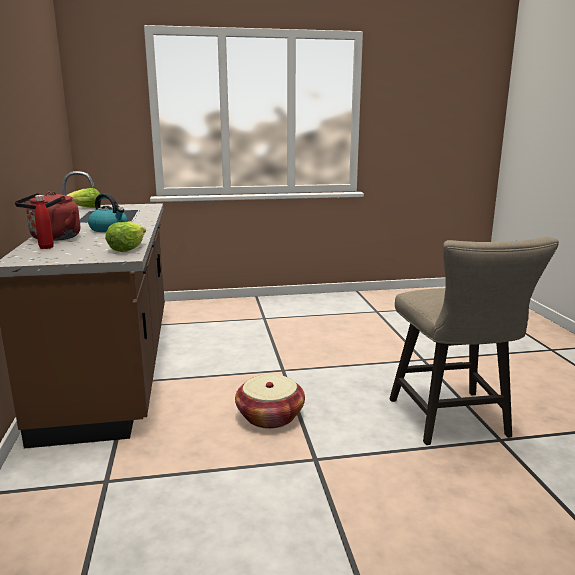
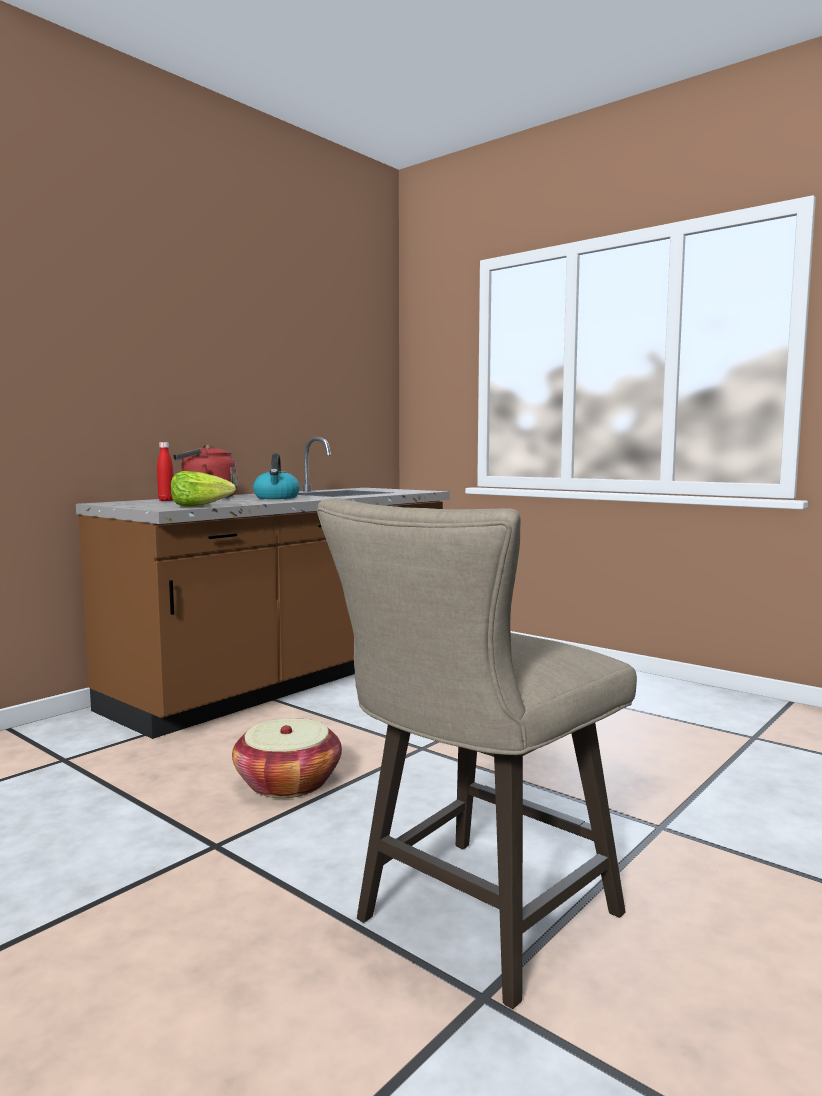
camera: 50 degrees right, 10 degrees down
(85, 208) = (359, 488): lettuce -> none

